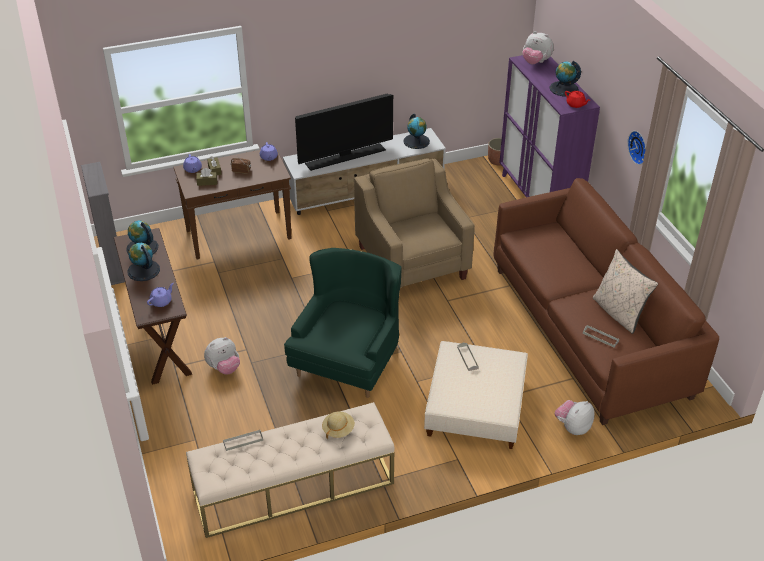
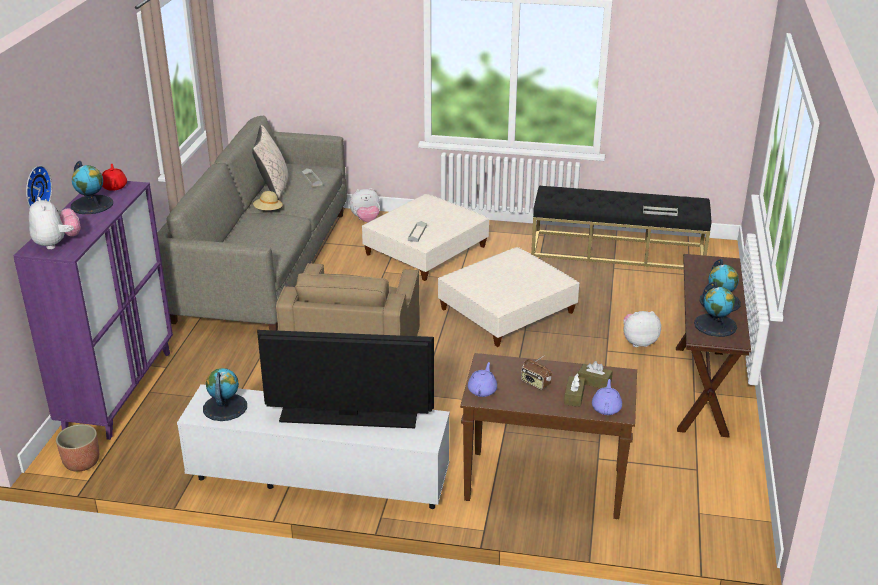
camera: 150 degrees left, 10 degrees down
(113, 267) = (746, 500): grey bookcase -> none
(161, 301) = (707, 269): purple teapot -> none
(293, 487) = (618, 251): beige bench -> black bench
(338, 429) = (576, 200): beige hat -> beige hat (268, 210)
(349, 359) = (506, 311): green armchair -> beige ottoman
(588, 331) = (264, 264): brown sofa -> grey sofa
(639, 147) = (133, 142): wall clock -> wall clock (35, 189)

